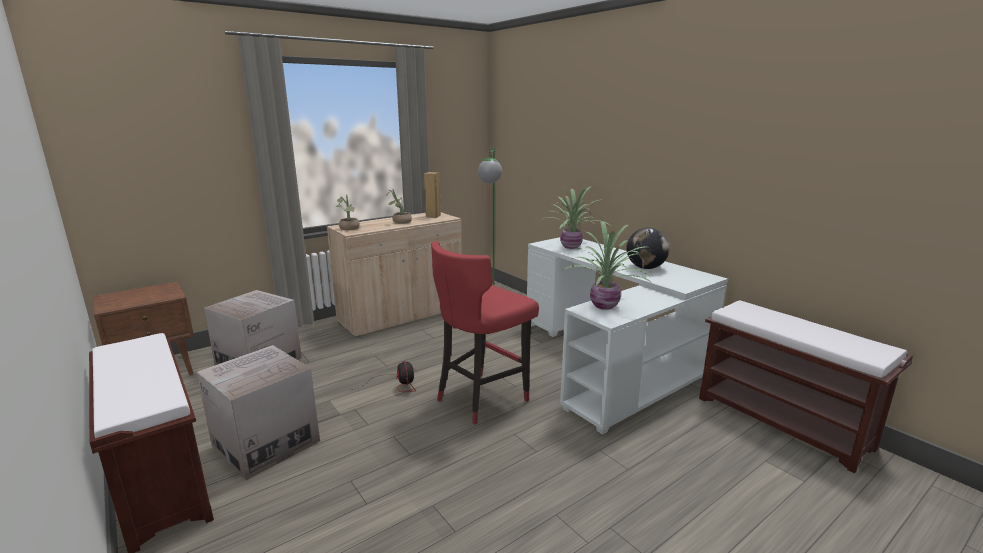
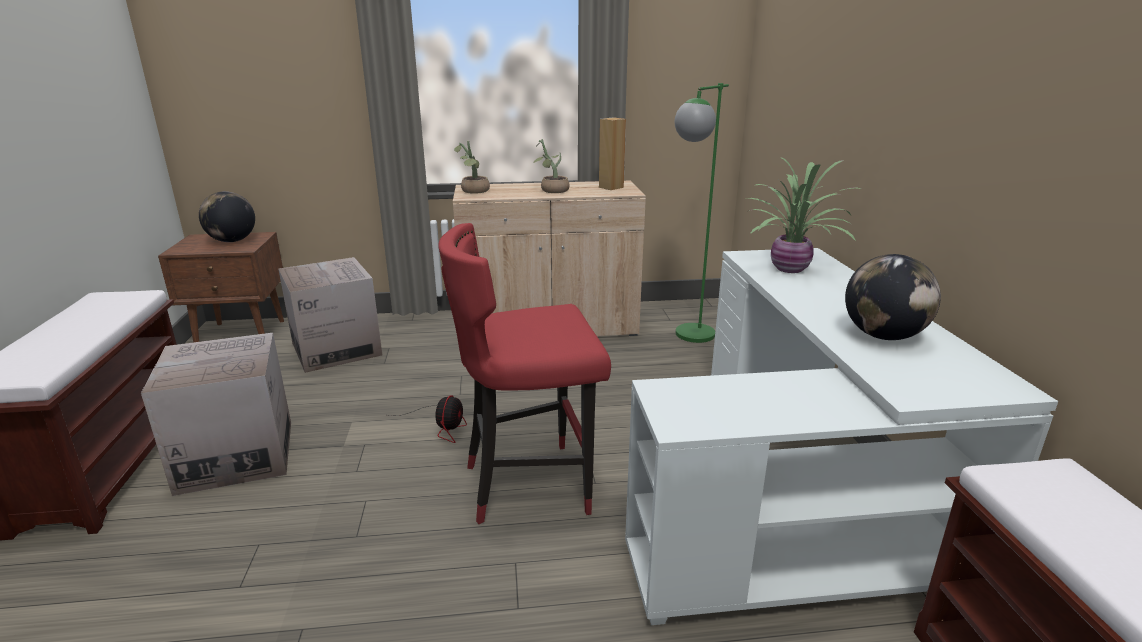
camera: 30 degrees right, 5 degrees up
(149, 293) = (232, 241): none -> globe
(606, 306) = (712, 394): potted plant -> none

